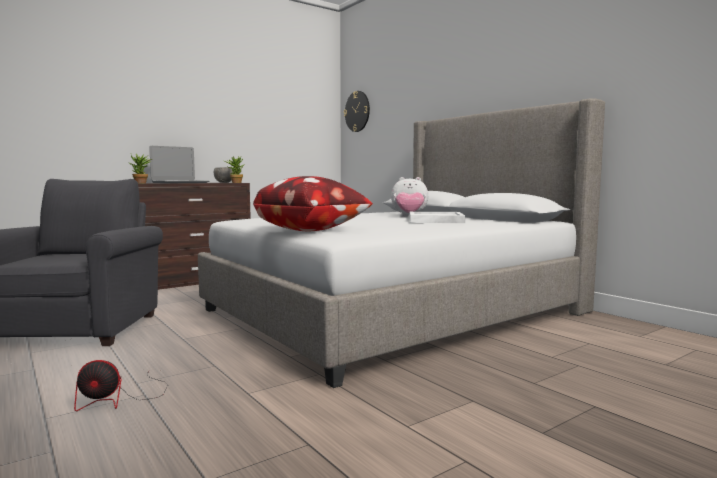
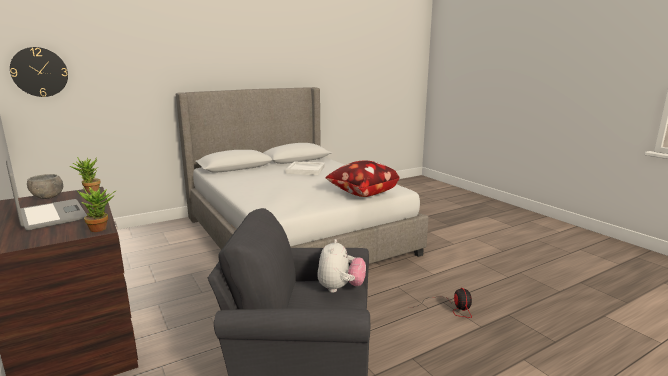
camera: 85 degrees left, 10 degrees up
(409, 216) = (268, 173): plush toy -> plush toy (340, 288)

